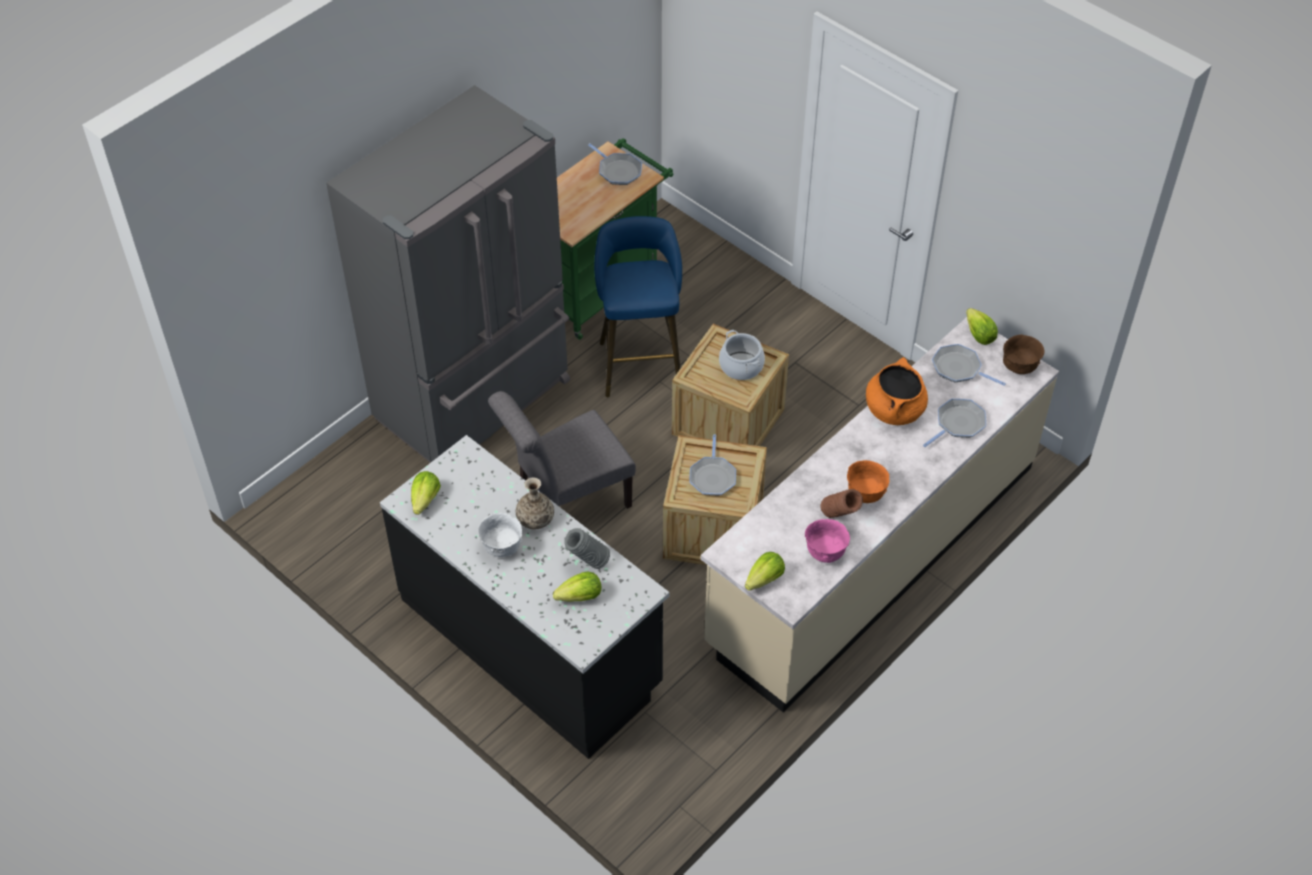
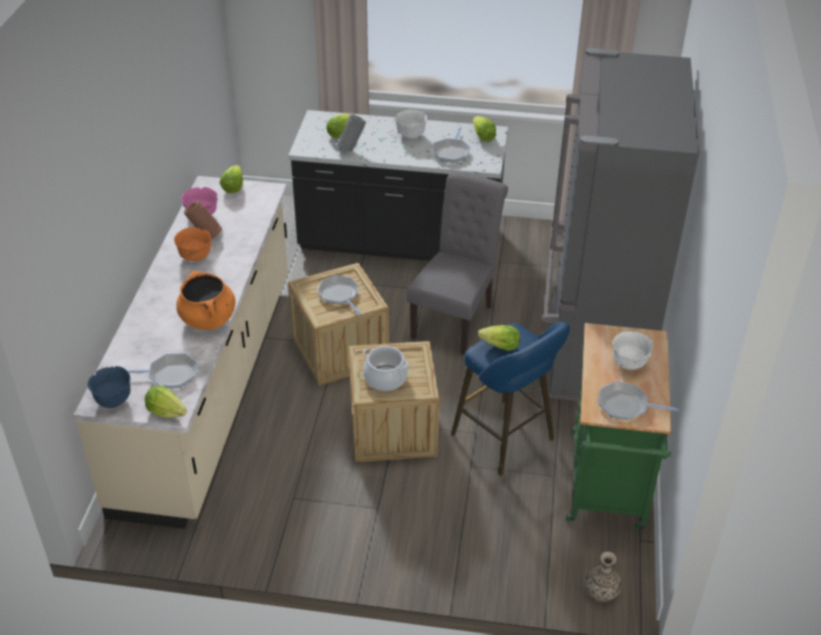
camera: 145 degrees right, 10 degrees down
(535, 519) = (406, 154): vase -> vase (601, 591)
(578, 197) = (628, 363): none -> white bowl
(646, 286) = (500, 346): none -> lettuce
(958, 424) = (147, 331): frying pan -> frying pan (451, 152)
(1019, 367) = (113, 400): brown bowl -> blue bowl

